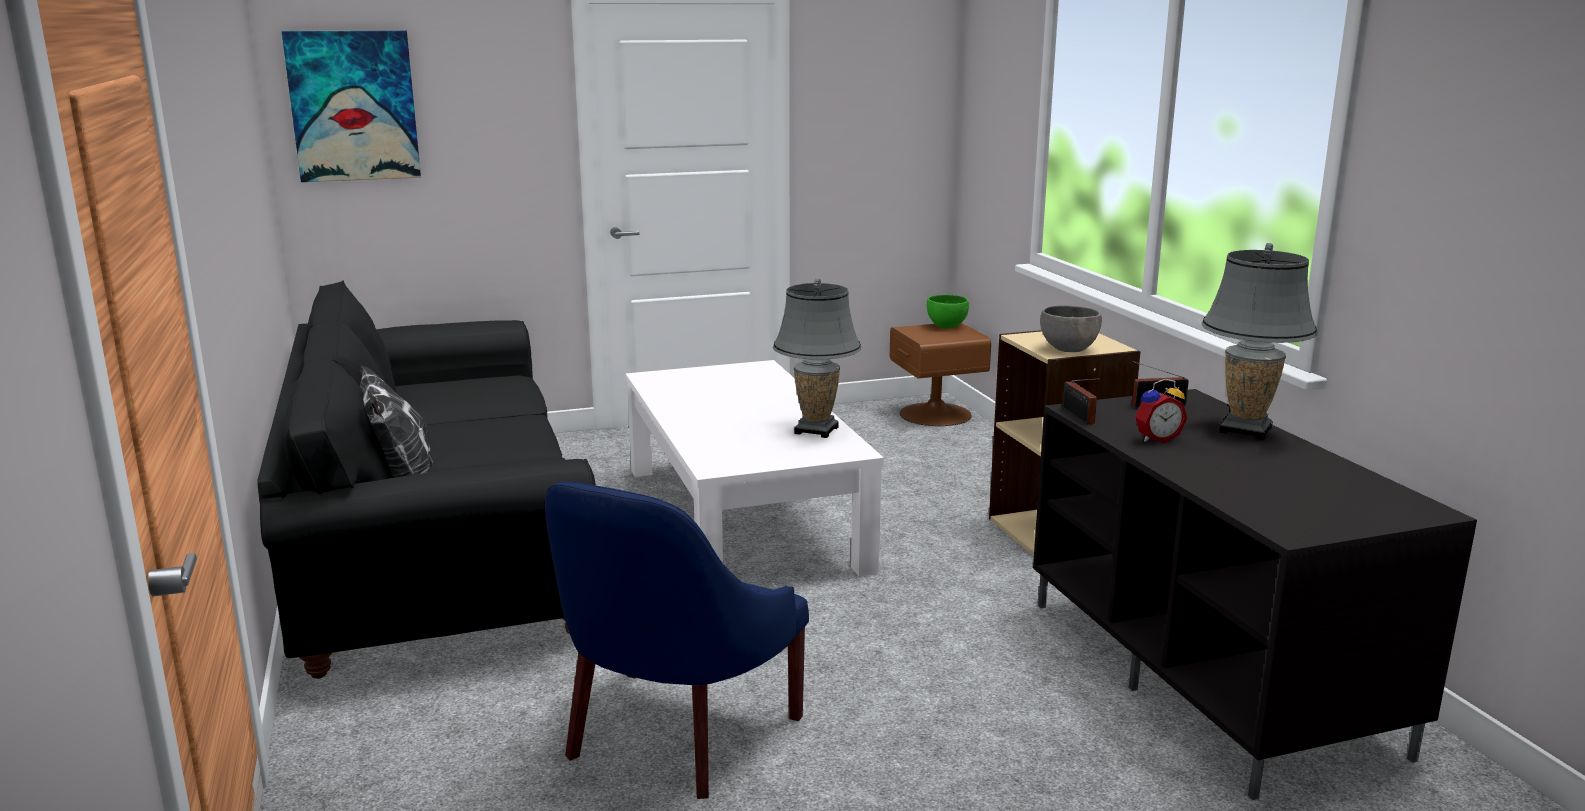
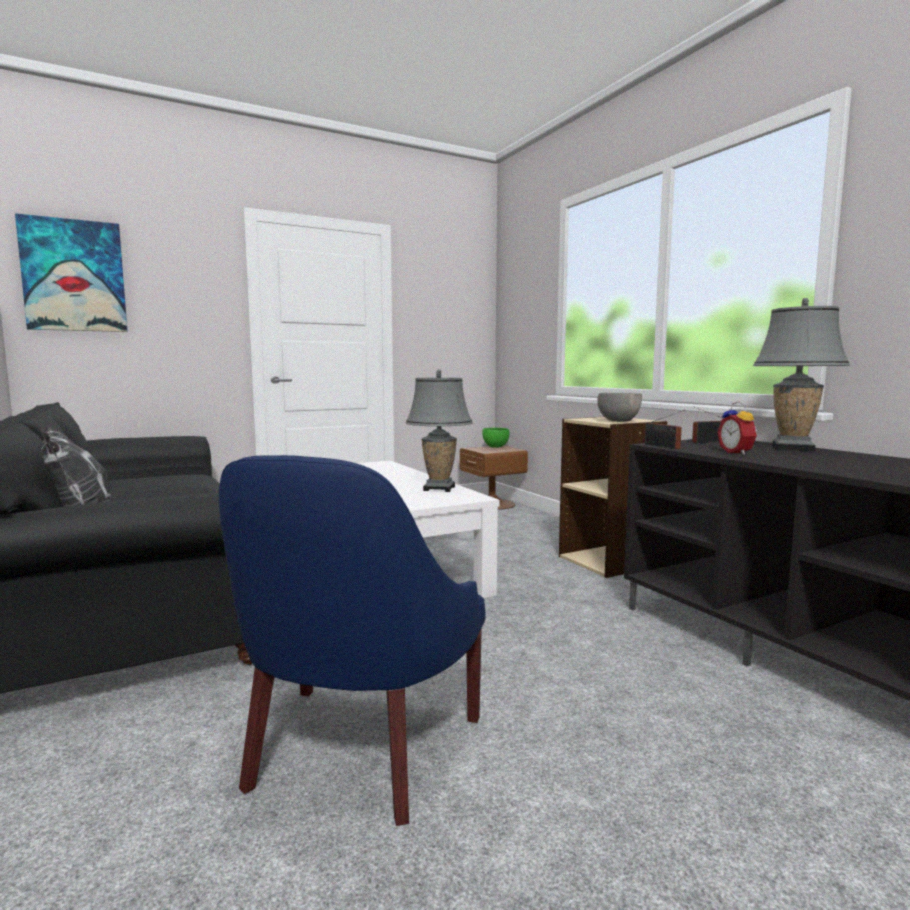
camera: 10 degrees left, 10 degrees down
(1156, 438) = (737, 452): alarm clock -> alarm clock turned 105 degrees clockwise

